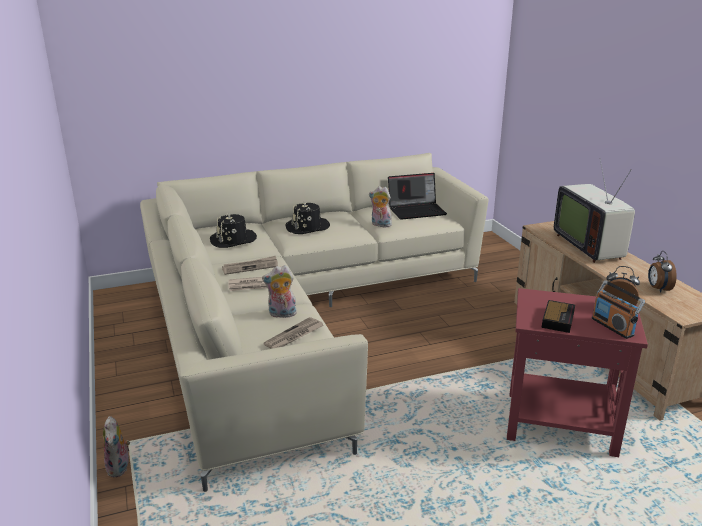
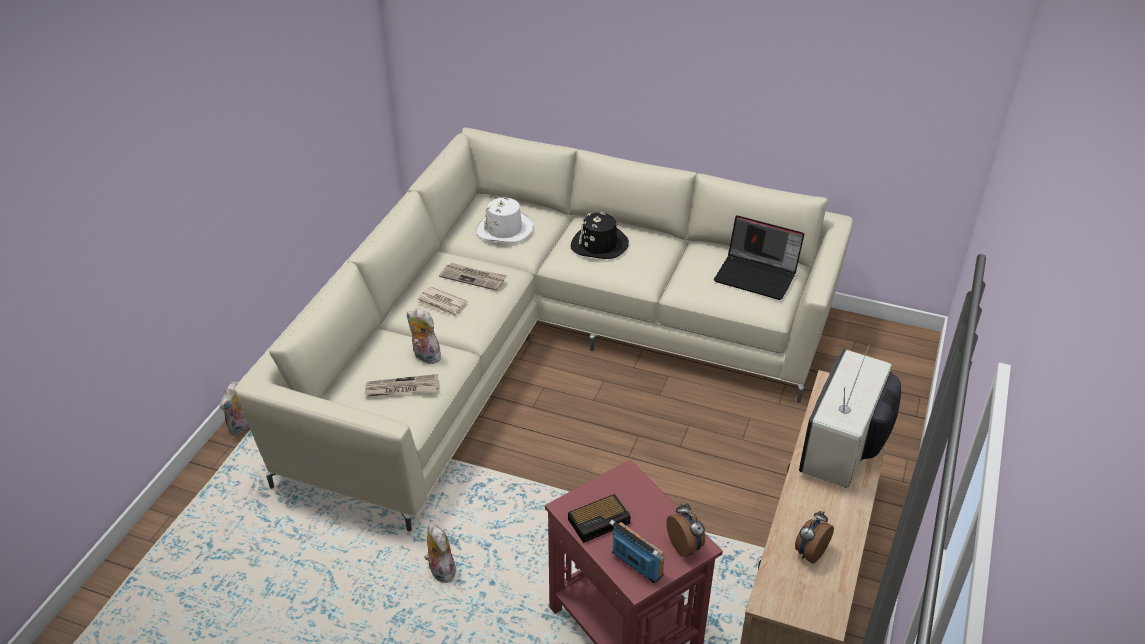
camera: 40 degrees right, 15 degrees up
(233, 240) = (504, 229): black hat -> white hat
(380, 225) = (682, 279): plush toy -> plush toy (440, 571)
(613, 327) = (636, 564): radio -> radio turned 120 degrees clockwise

